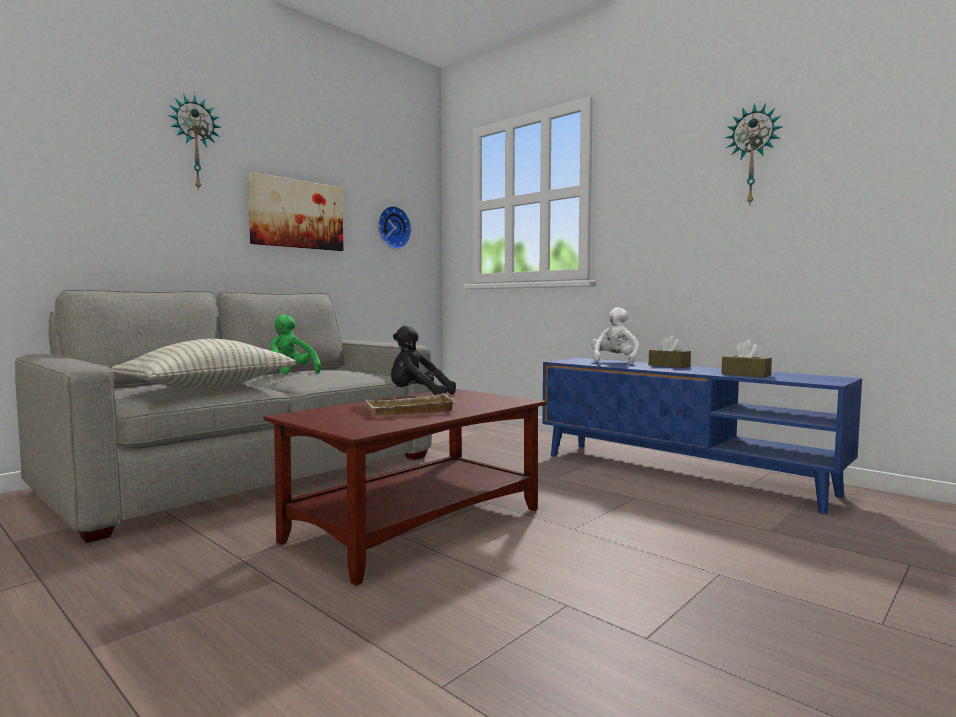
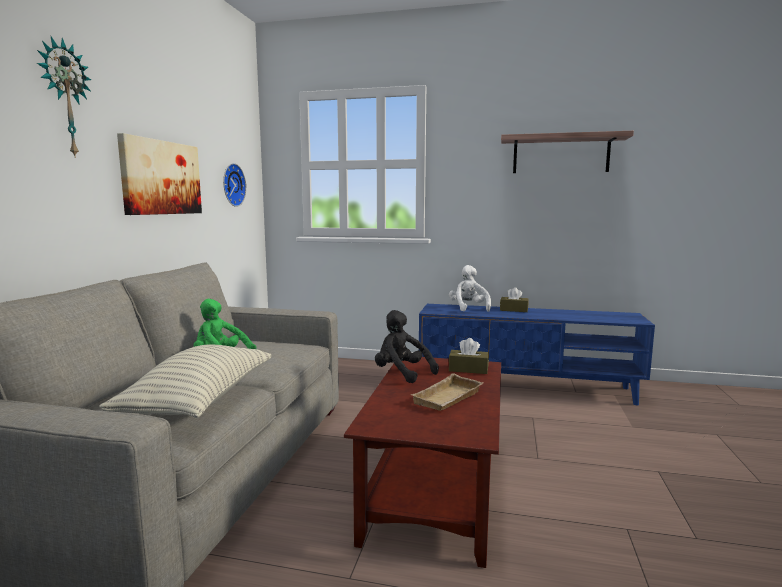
camera: 30 degrees left, 5 degrees up
(417, 396) = (402, 373): black plush toy -> black plush toy turned 60 degrees clockwise
(746, 375) = (581, 317): brown tissue box -> brown tissue box (468, 369)
(753, 155) = (560, 154): wall clock -> shelf

